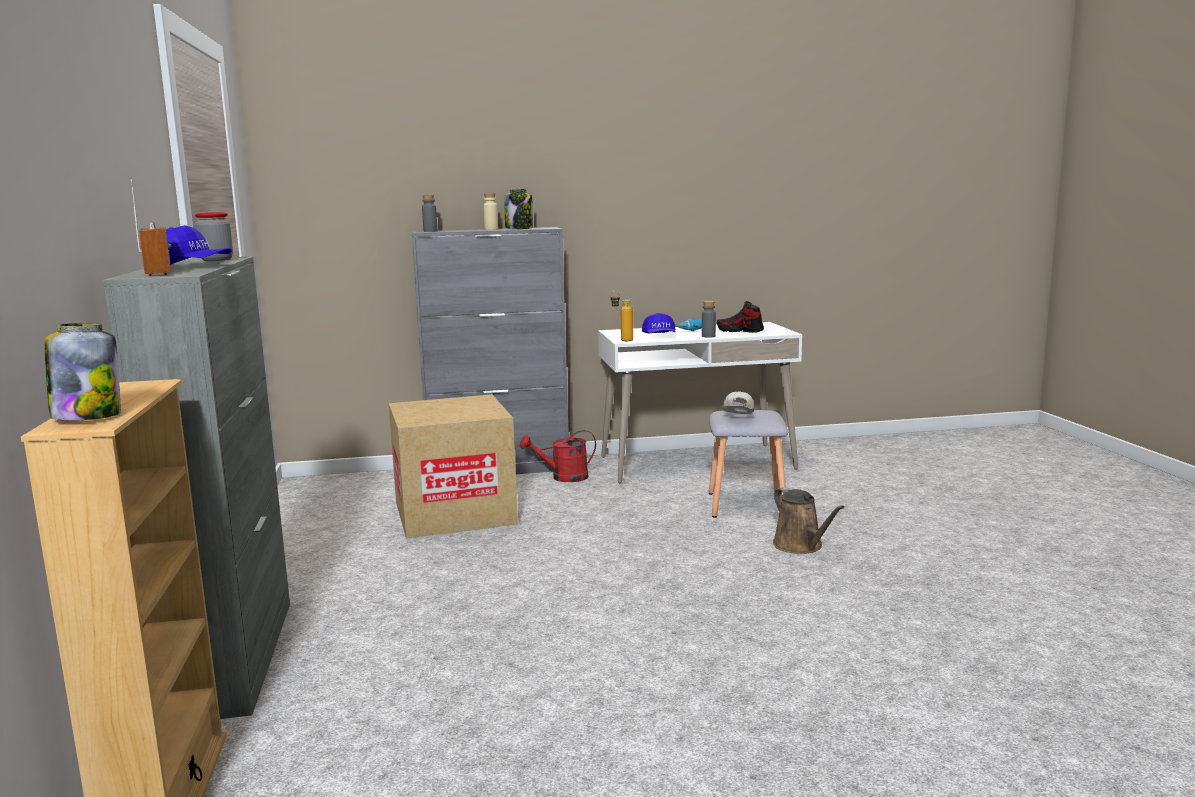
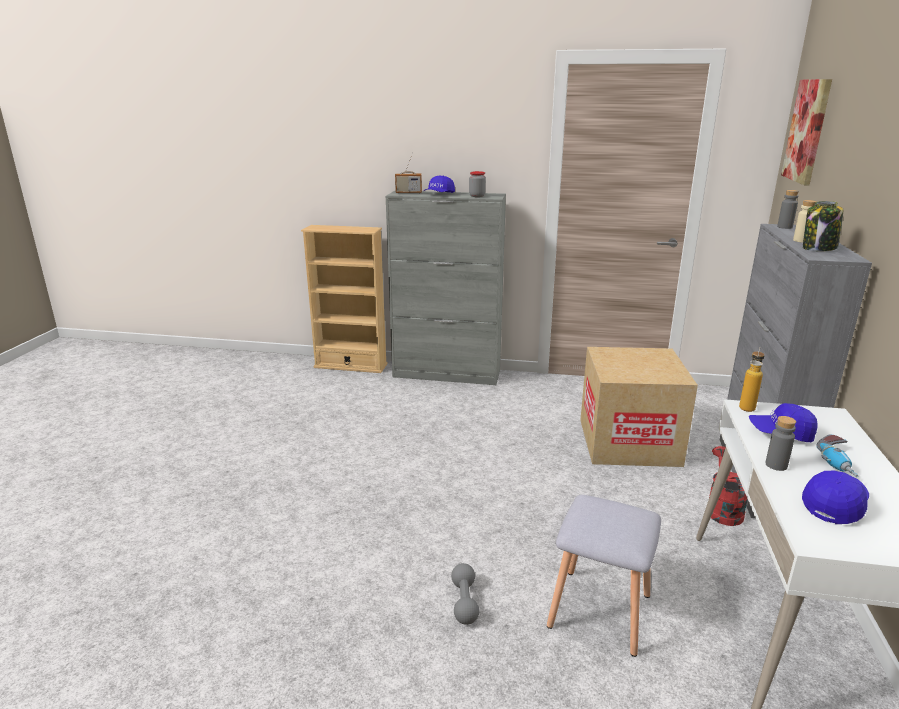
camera: 110 degrees right, 10 degrees up
(87, 416) = (322, 227): jar -> none
(331, 146) = (807, 131): none -> picture
(737, 419) = (591, 506): white cap -> none
(740, 331) = (834, 504): shoe -> blue cap
(800, 546) = (464, 602): brown watering can -> grey dumbbell

